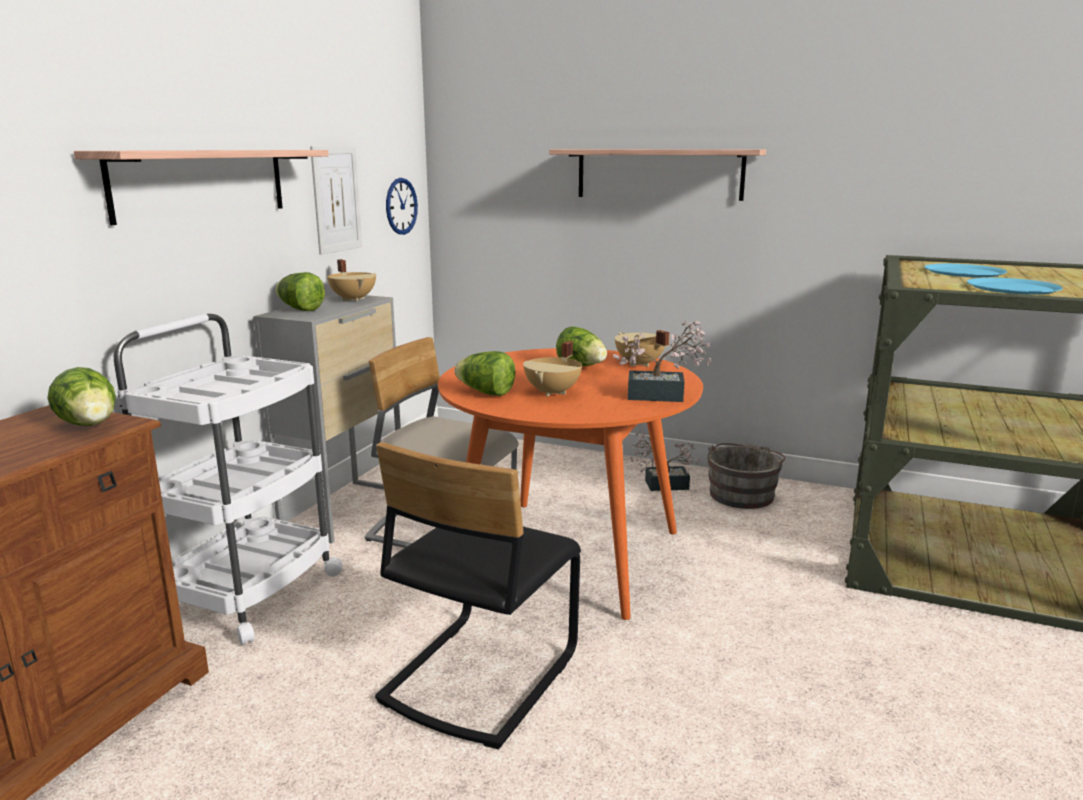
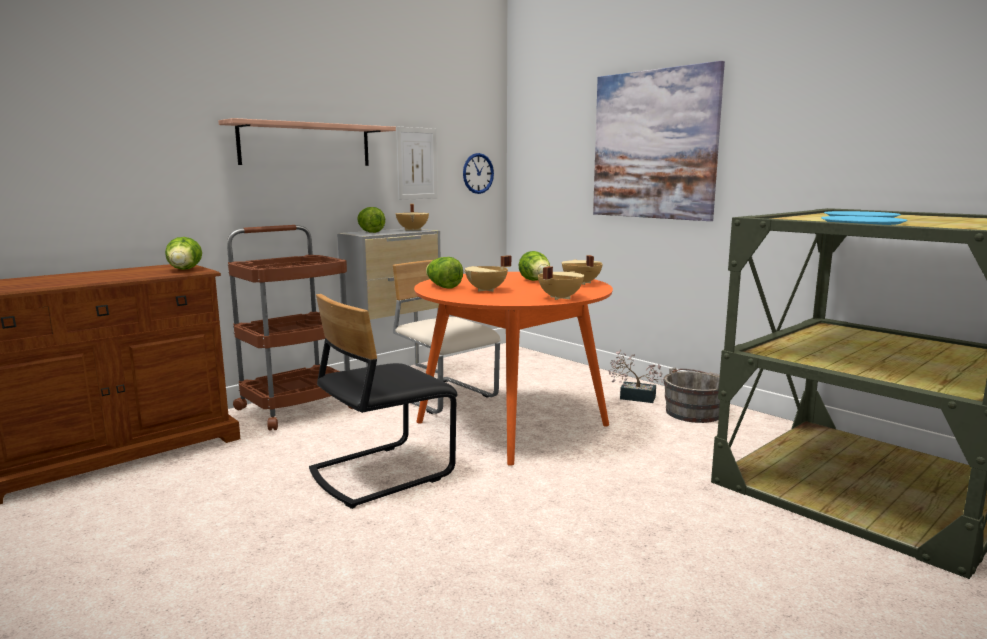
camera: 25 degrees right, 5 degrees down
(249, 594) = (297, 408): white cart -> brown cart
(659, 174) = (654, 145): shelf -> picture
(663, 396) = (559, 298): potted plant -> beige cooking pot

